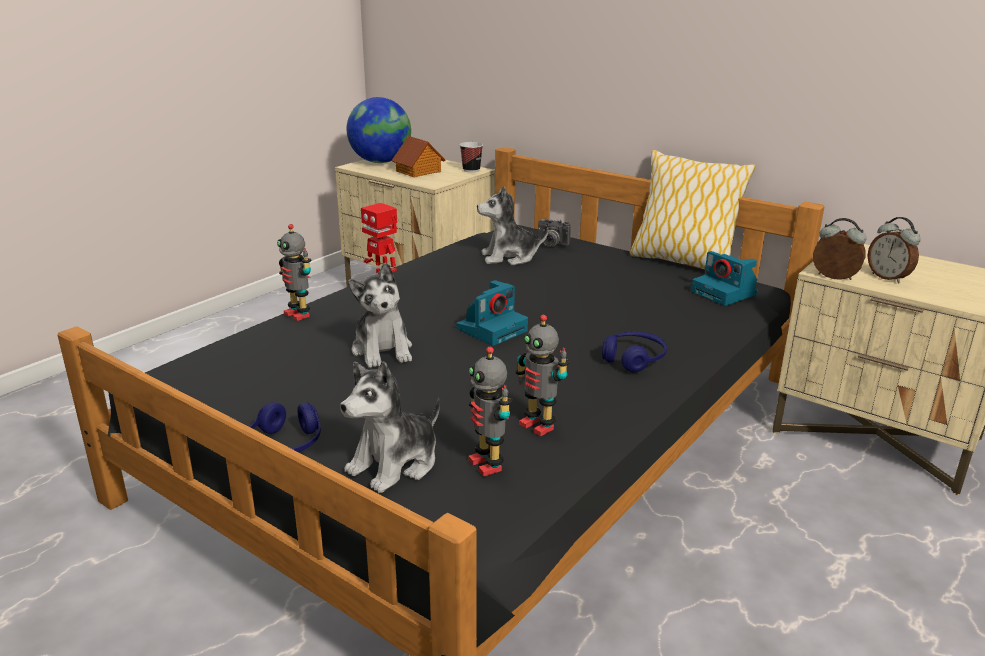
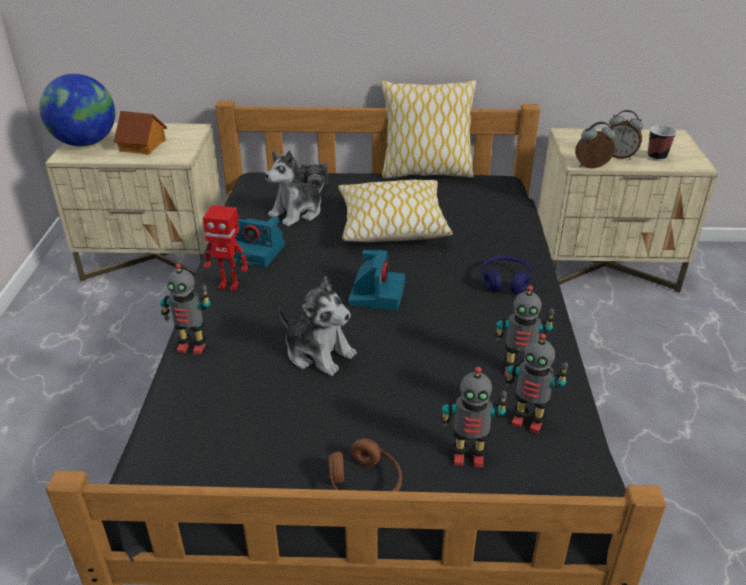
camera: 35 degrees left, 10 degrees up
(285, 444) = (365, 485): blue headphones -> brown headphones
(395, 464) = (468, 456): plush toy -> toy robot
(471, 170) = (191, 130): cup -> cup (656, 157)
(583, 287) = (392, 224): none -> pillow
(725, 293) = (491, 195): camera -> camera (258, 252)

